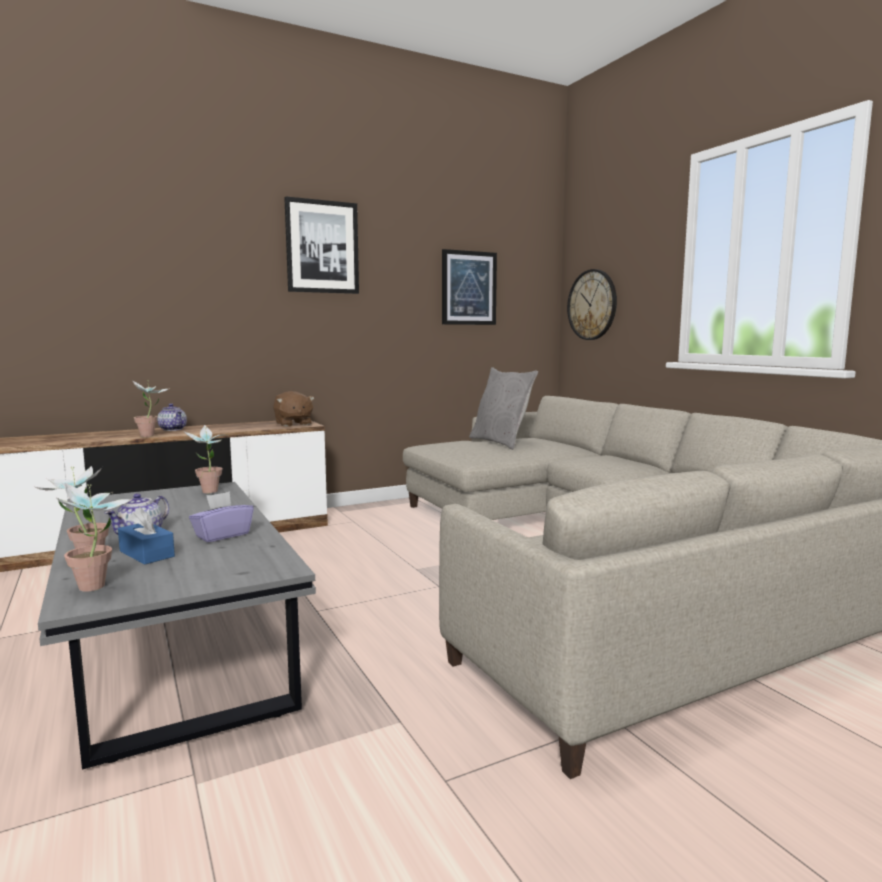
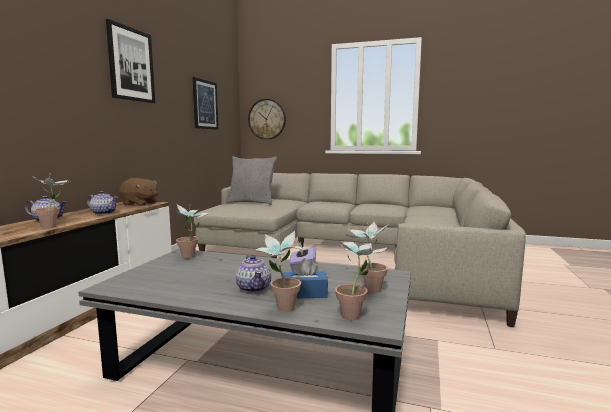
camera: 45 degrees left, 0 degrees up
(199, 572) = (367, 289): none -> potted plant
(228, 429) = (103, 213): none -> teapot

